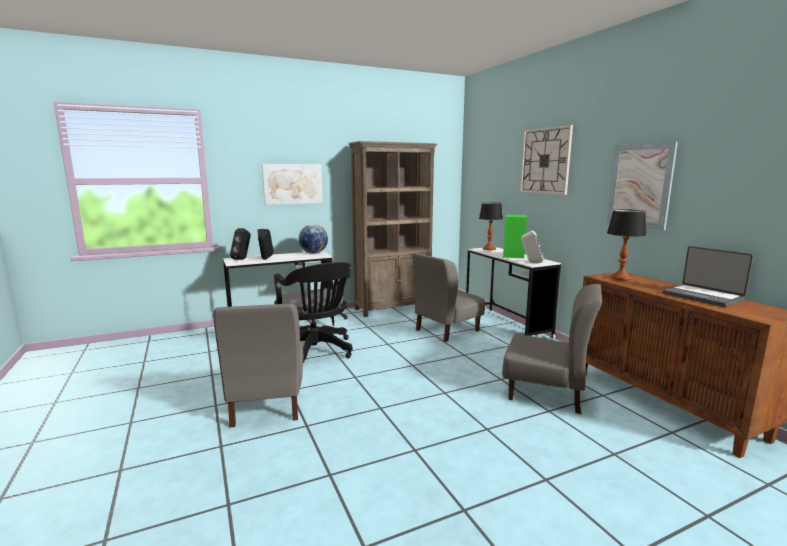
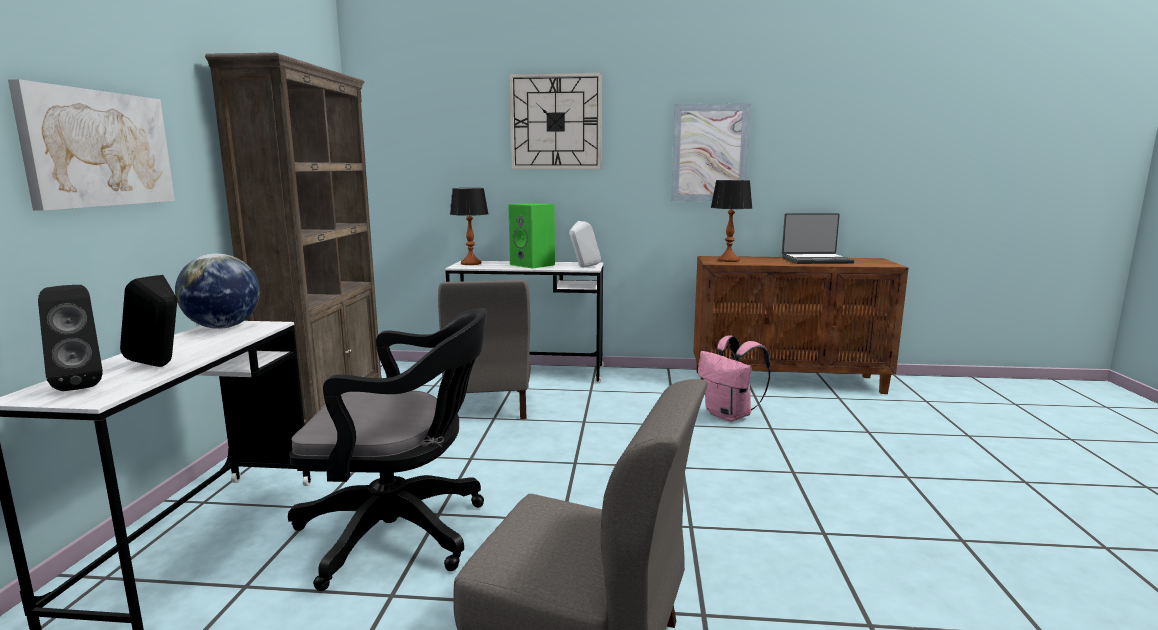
camera: 60 degrees left, 0 degrees up
(546, 393) = (730, 415): grey chair -> pink backpack

